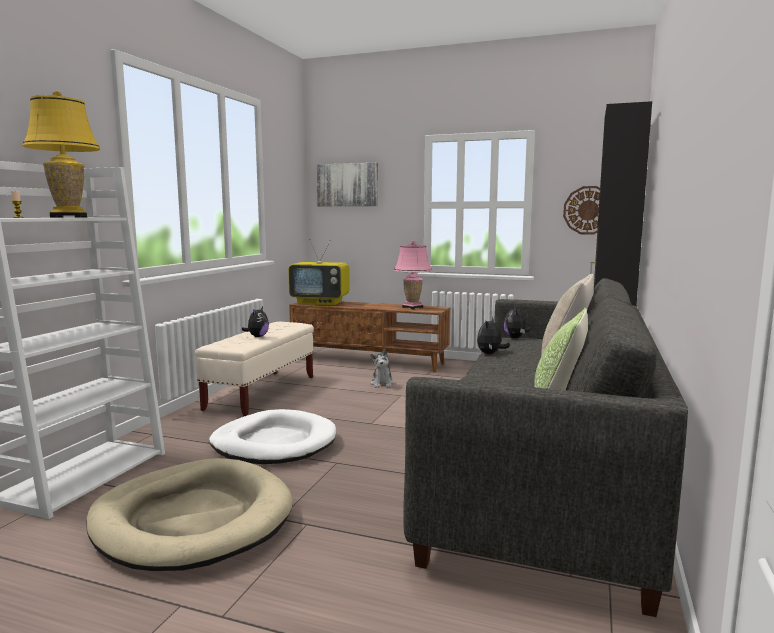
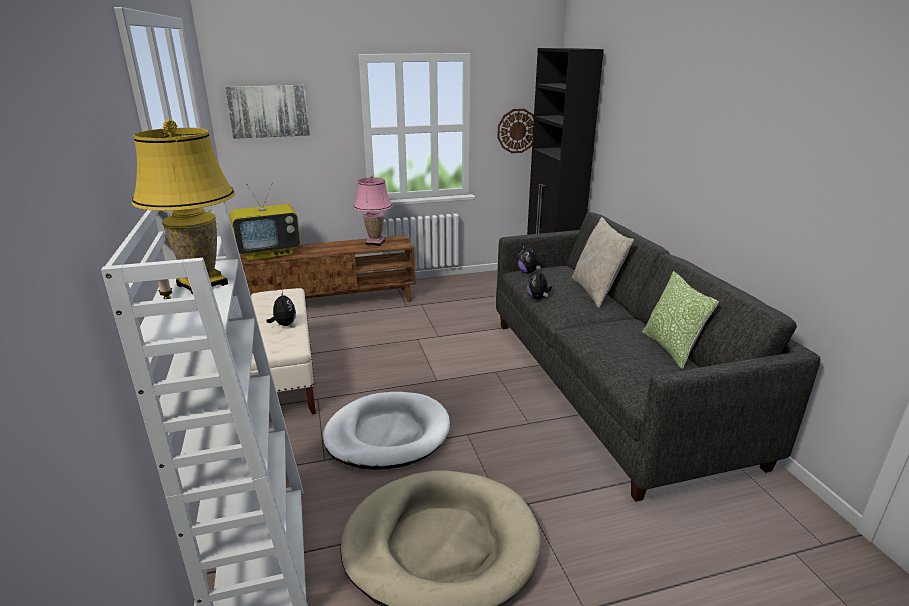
camera: 35 degrees left, 15 degrees up
(382, 384) = (384, 330): plush toy -> none

